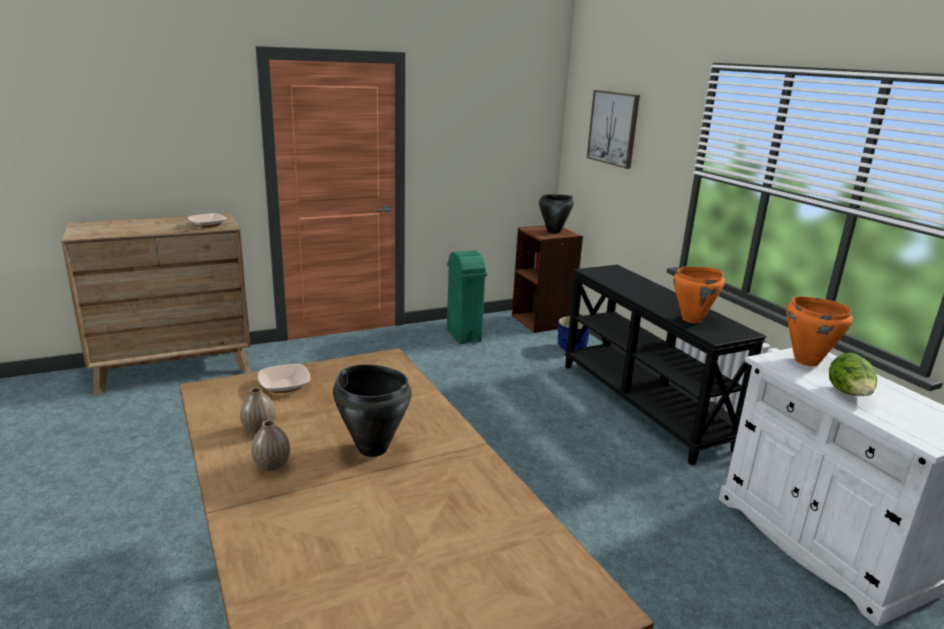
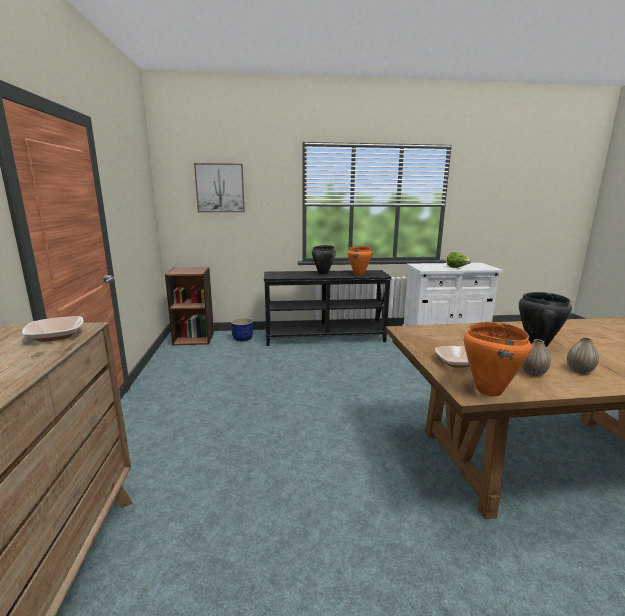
camera: 70 degrees left, 5 degrees down
(463, 336) = (185, 367): green trash can -> none
(554, 232) = (190, 269): black cooking pot -> black cooking pot (323, 273)
(806, 361) = (425, 266): orange cooking pot -> orange cooking pot (488, 390)

